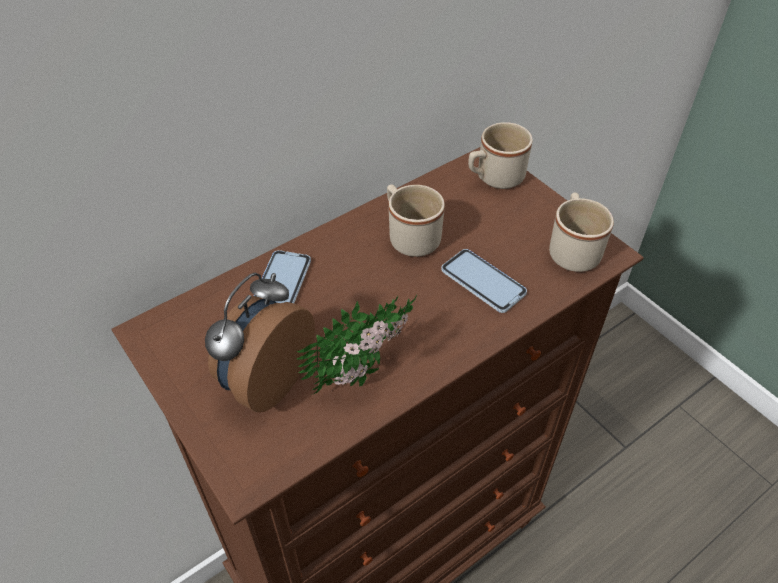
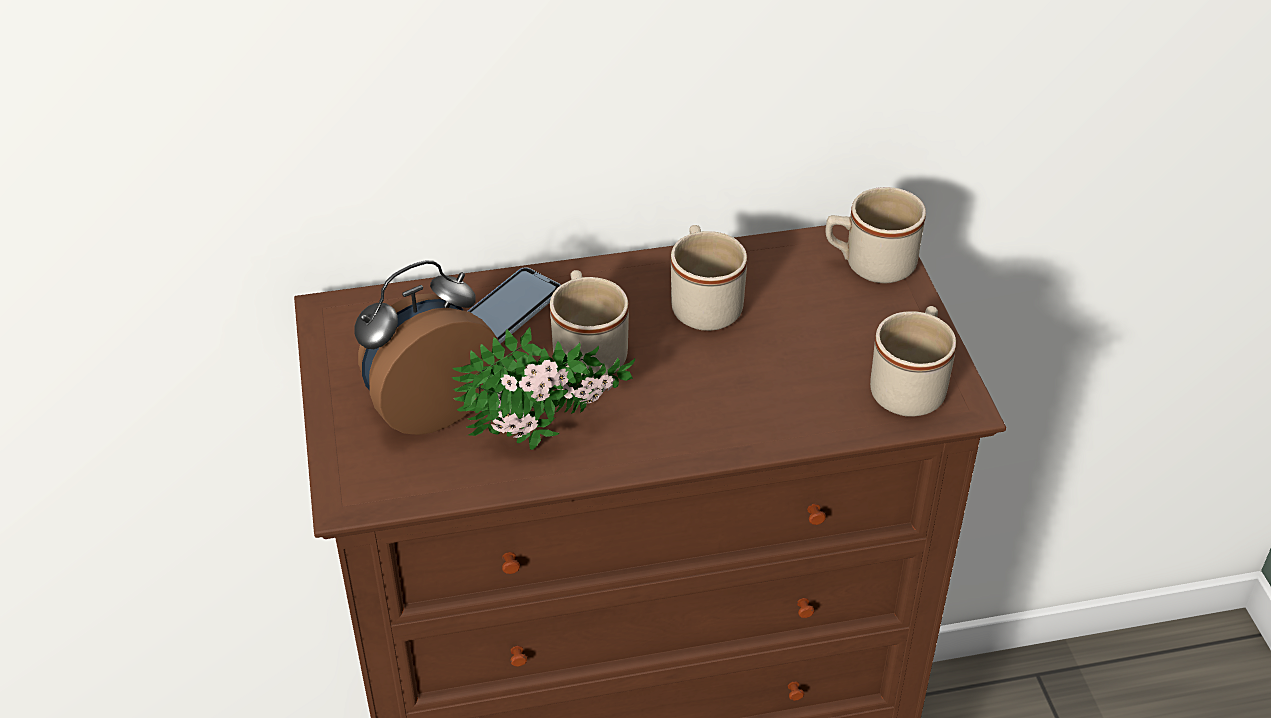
camera: 25 degrees right, 5 degrees down
(354, 296) = (588, 350): none -> beige mug
(483, 282) = (761, 386): phone -> none

